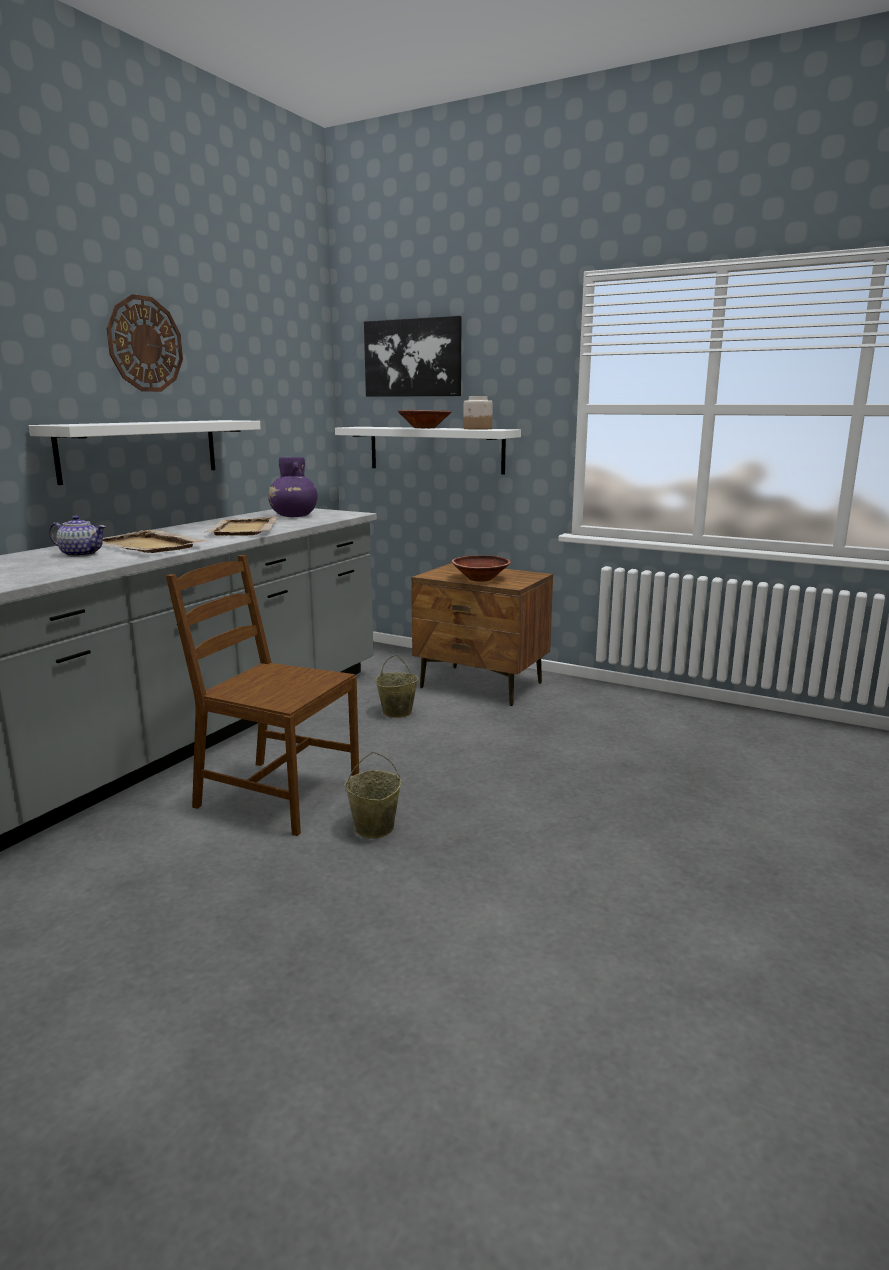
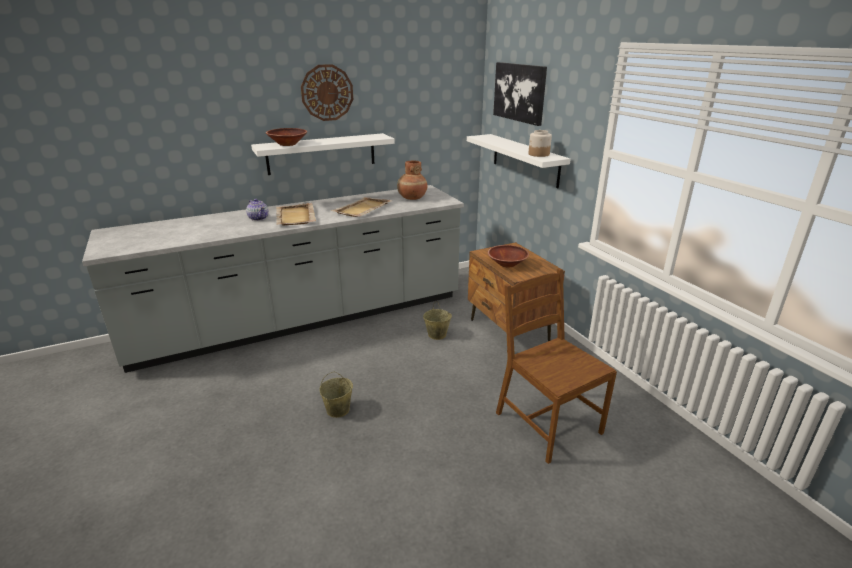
camera: 35 degrees right, 10 degrees up
(276, 795) = (320, 369): brown chair -> brown chair (546, 423)
(293, 516) = (412, 198): purple vase -> brown vase
(424, 428) = (512, 146): brown bowl -> brown bowl (288, 144)

